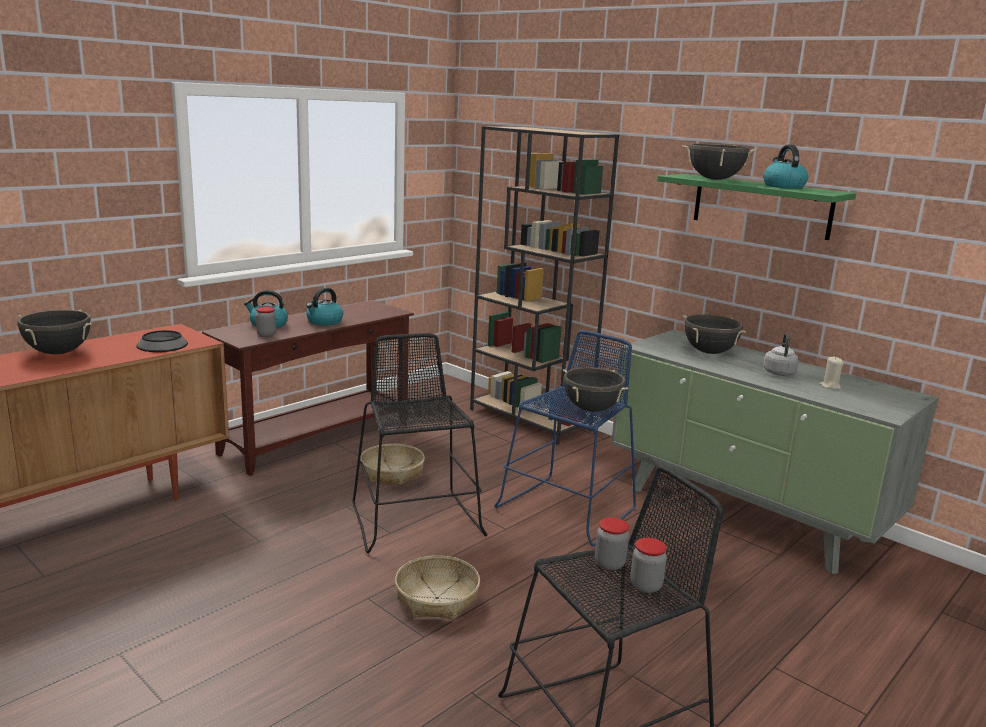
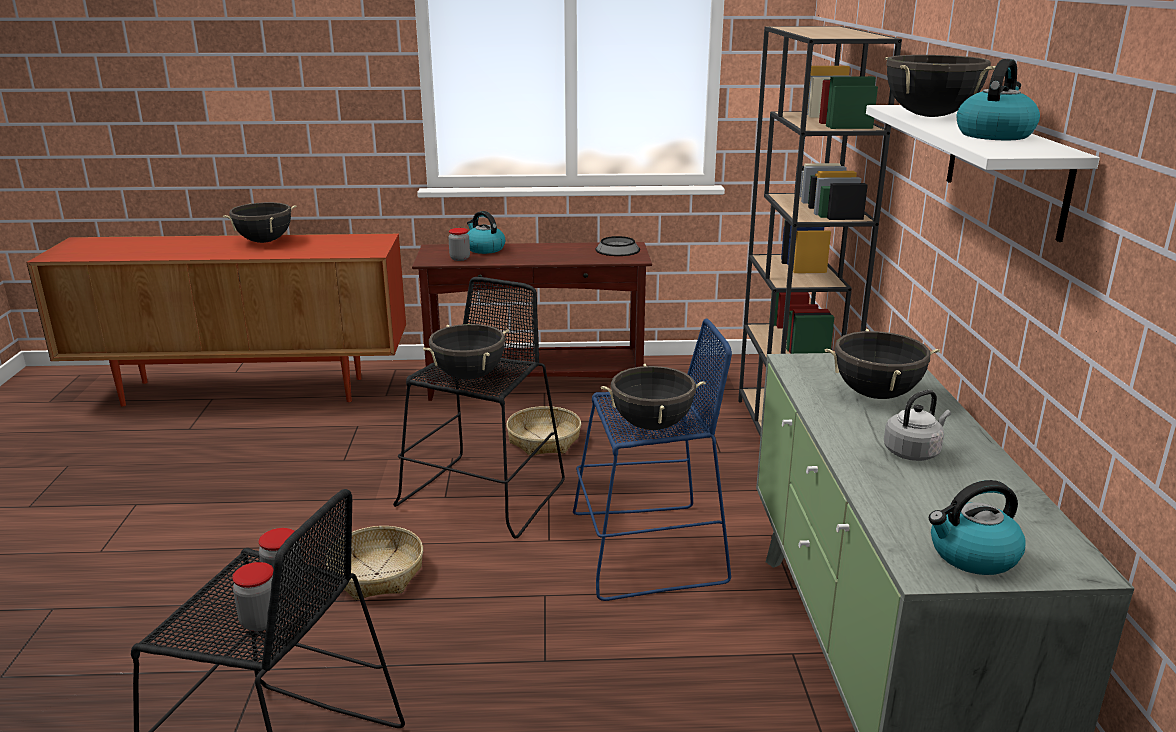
camera: 45 degrees right, 5 degrees up
(162, 344) = (340, 249): bowl -> bowl (617, 249)
(324, 322) = (539, 255): kettle -> kettle (972, 555)
(423, 416) = (469, 376): none -> black cooking pot
(761, 206) = (1005, 168): green shelf -> white shelf
(830, 386) = (945, 498): beige candle -> none

